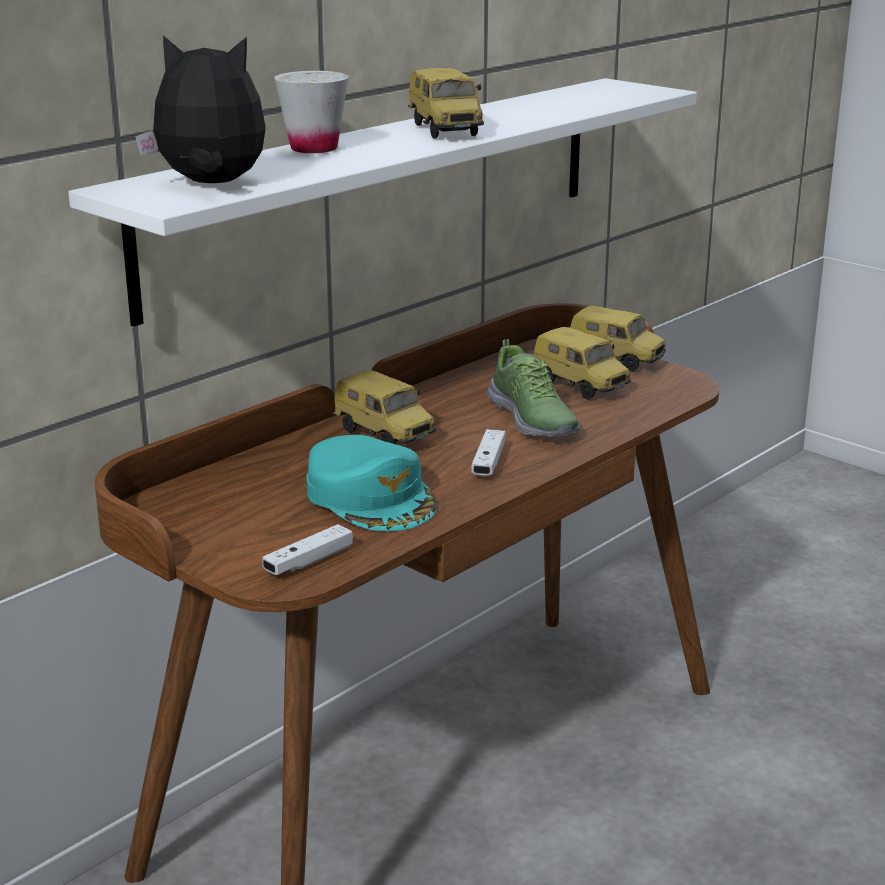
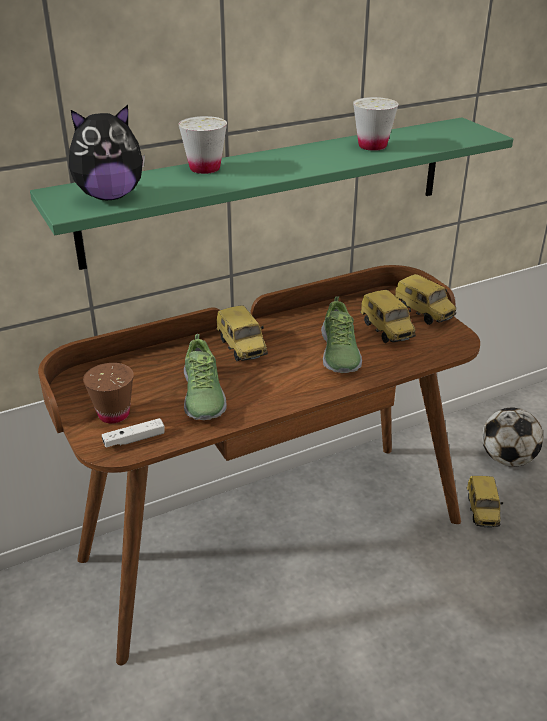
camera: 20 degrees right, 10 degrees up
(210, 185) = (110, 196): plush toy -> plush toy turned 135 degrees clockwise
(249, 539) = (114, 414): none -> brown cup
(371, 497) = (202, 396): turquoise cap -> shoe
(383, 188) = (271, 189): white shelf -> green shelf
(448, 131) = (303, 161): toy car -> toy car (483, 512)
(488, 463) = (288, 383): white game controller -> none
(523, 111) = (372, 146): none -> white cup
(730, 600) = (507, 459): none -> football

